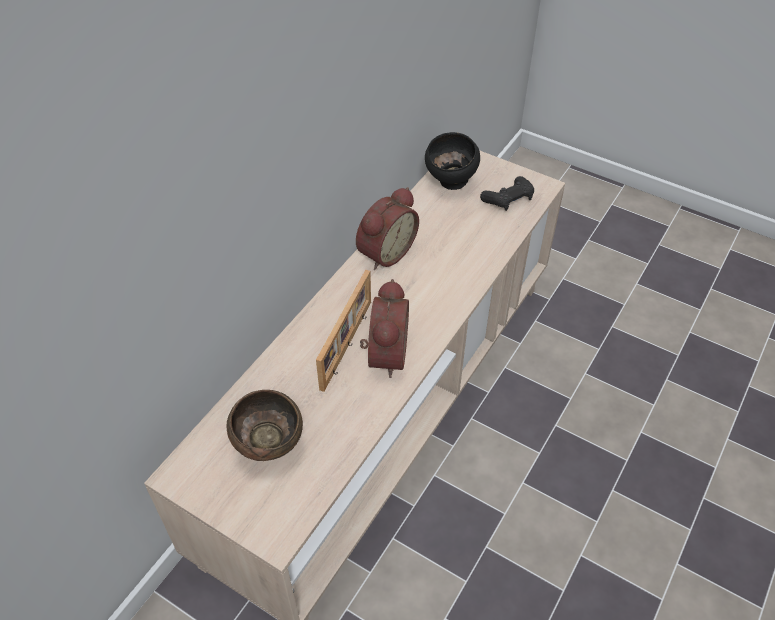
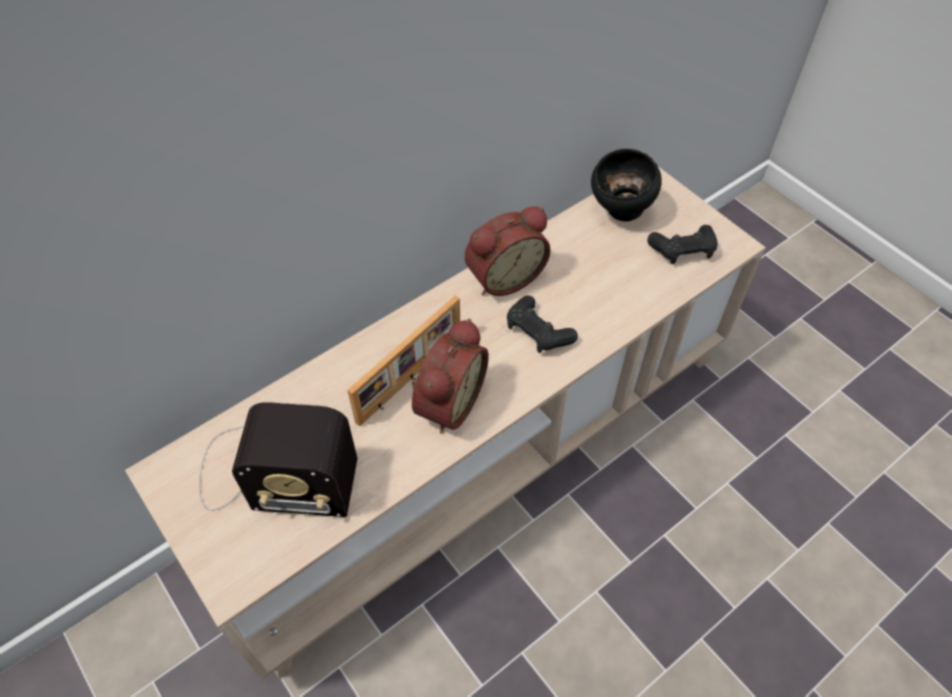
camera: 20 degrees right, 5 degrees up
(270, 447) = (272, 473): brown bowl -> radio
(429, 285) = (538, 332): none -> black game controller

